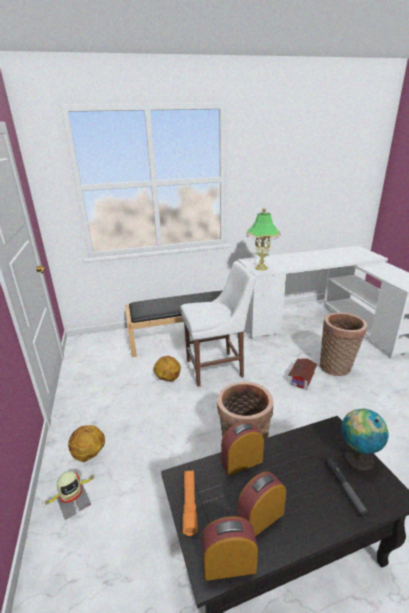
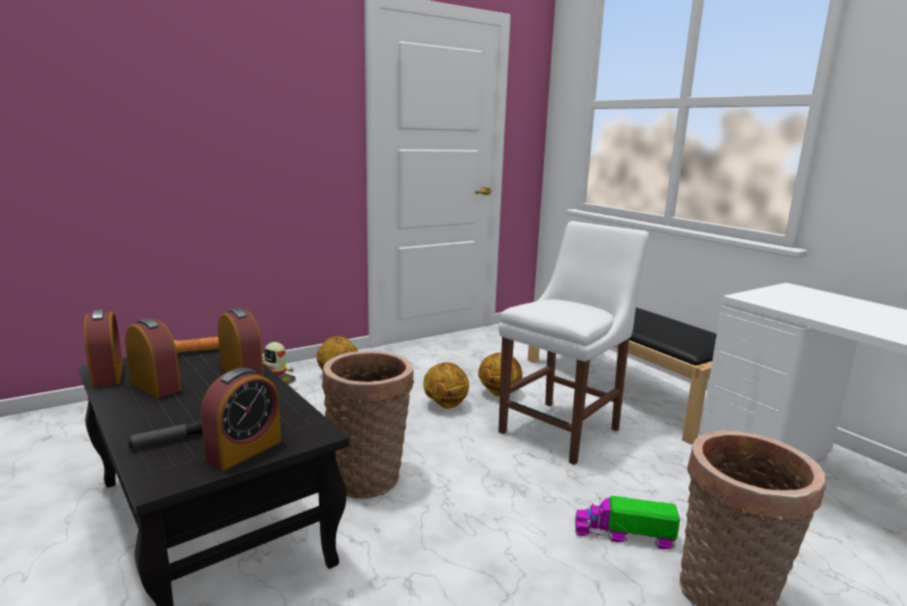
camera: 70 degrees right, 10 degrees down
(171, 404) = (445, 405): none -> basketball
(217, 368) = (563, 429): white chair -> white chair turned 105 degrees counterclockwise
(261, 268) = (773, 299): table lamp -> none
(303, 378) = (623, 534): toy house -> toy truck
(356, 458) = (244, 450): globe -> alarm clock

